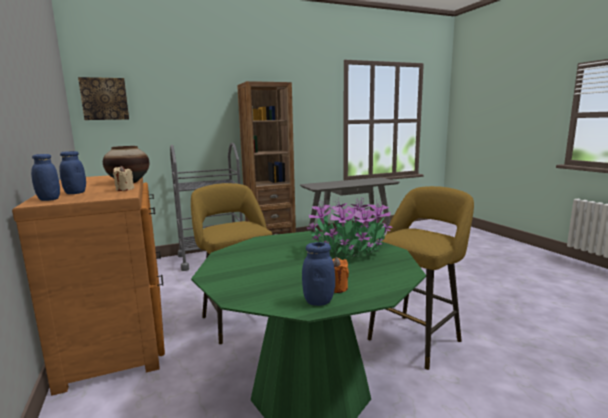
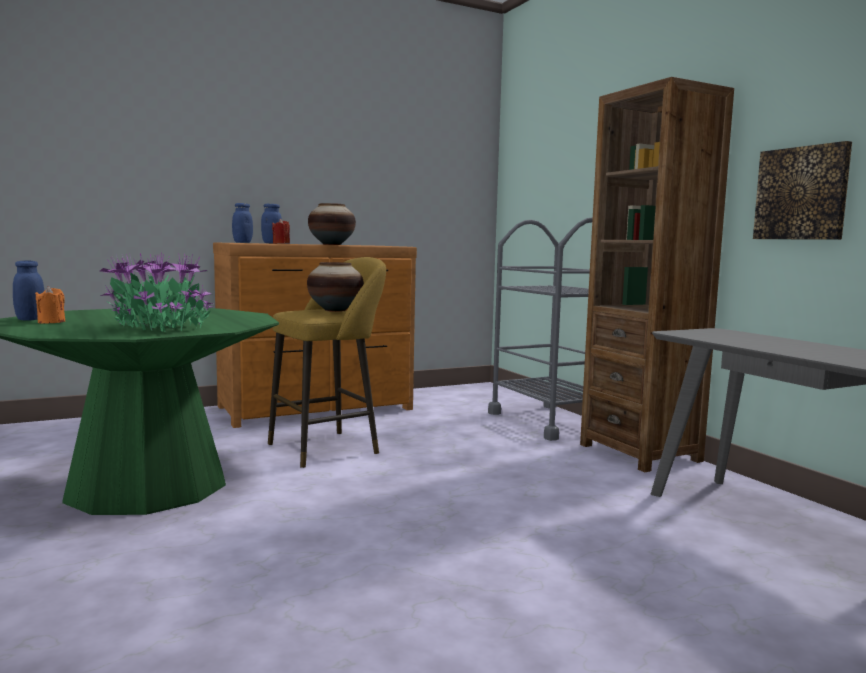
camera: 85 degrees right, 5 degrees down
(104, 99) = (520, 158): picture -> picture (801, 193)
(124, 189) = (281, 243): beige candle -> red candle
(235, 224) = (335, 310): none -> vase
(417, 338) = (212, 562): yellow stool -> none

